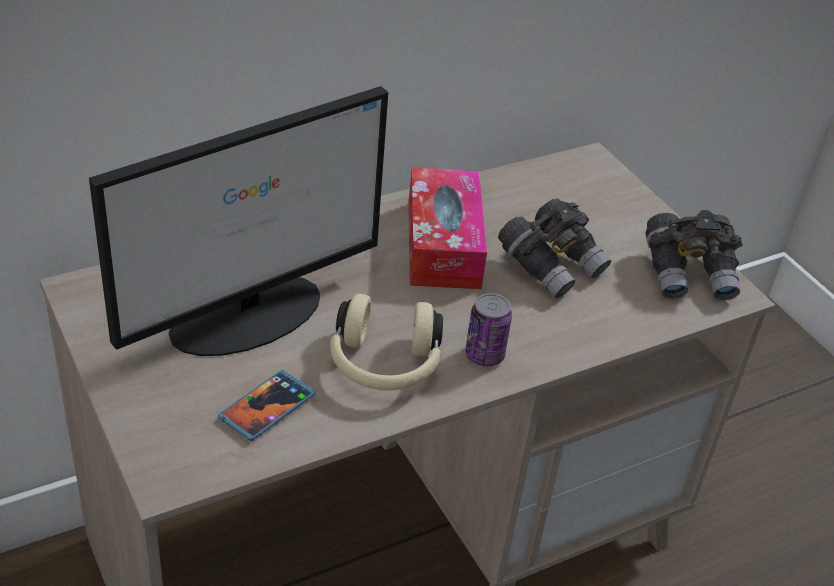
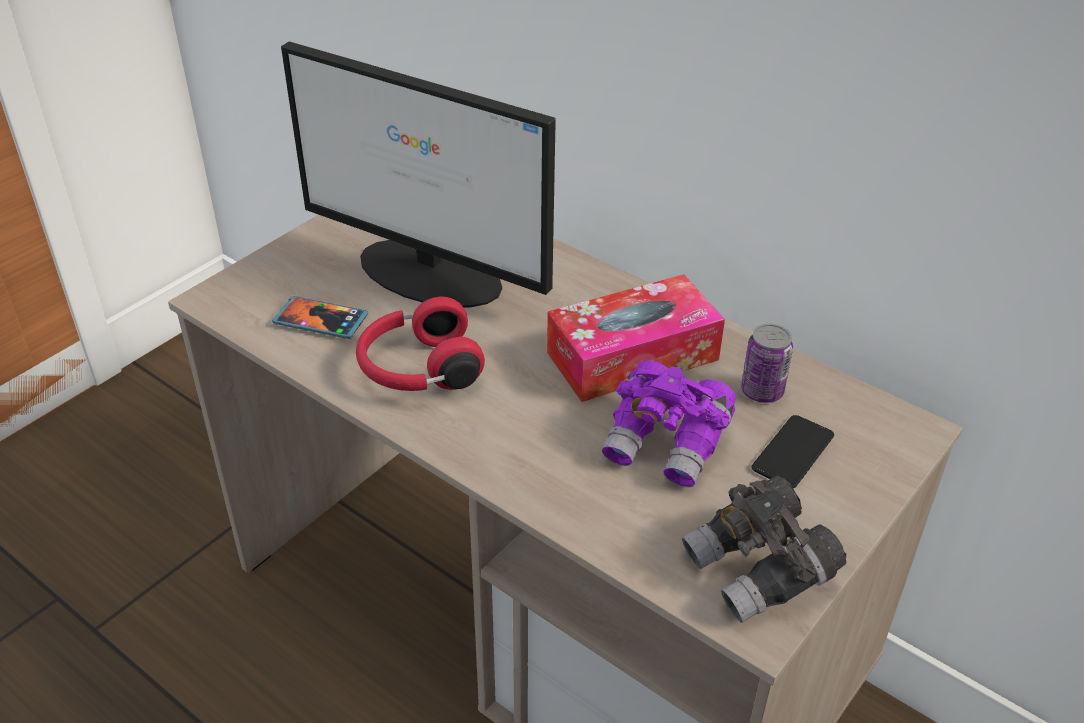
camera: 70 degrees right, 0 degrees up
(384, 365) = (418, 369): beige headphones -> red headphones
(484, 355) = (478, 431): can -> can (762, 391)
(551, 265) = (667, 444): grey binoculars -> purple binoculars
(588, 215) = (792, 452): none -> phone

